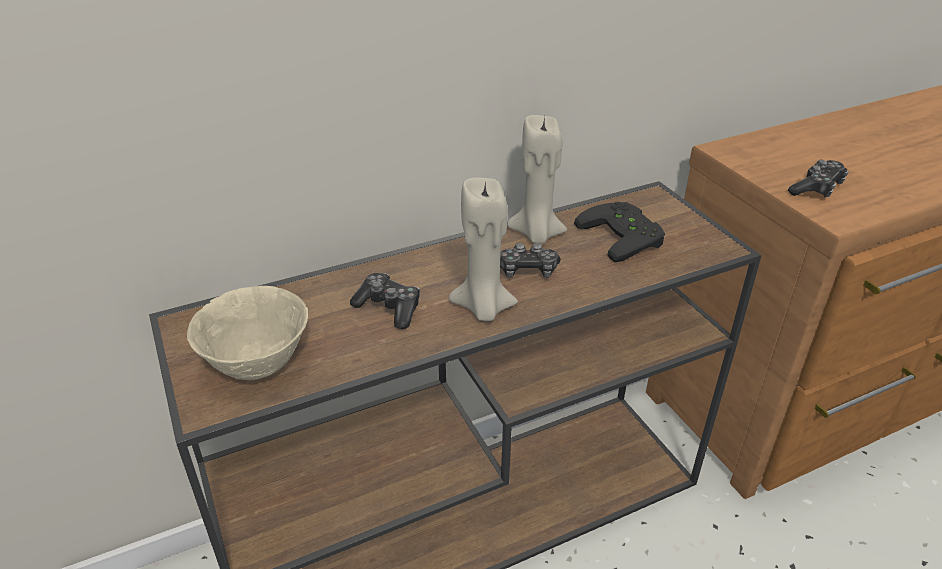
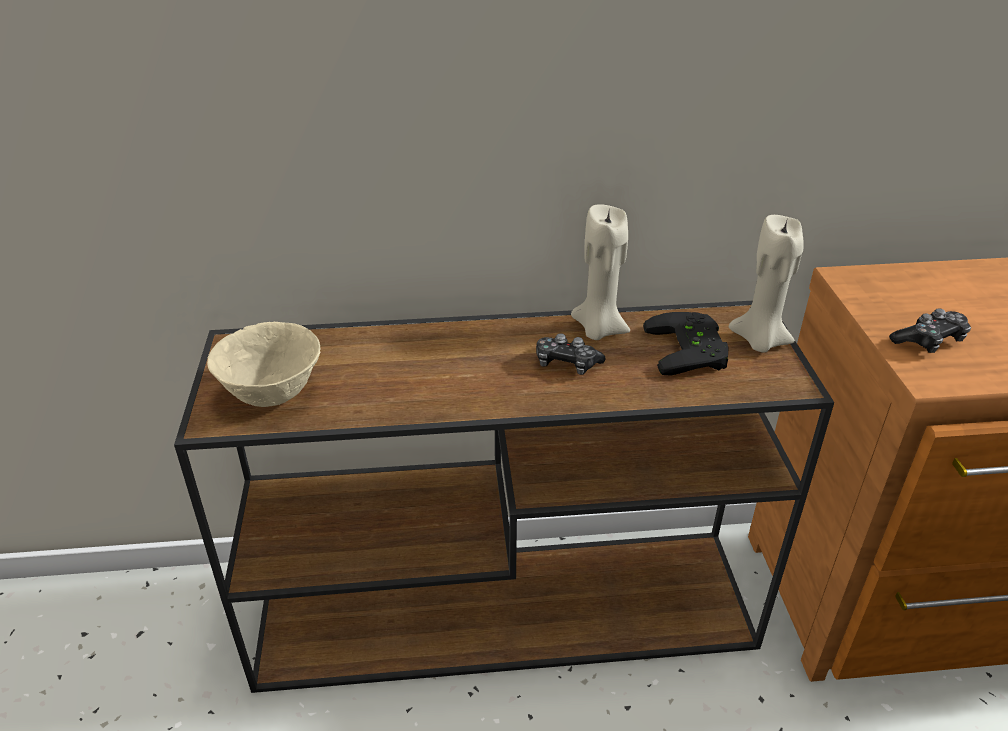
camera: 20 degrees right, 0 degrees up
(389, 308) = (413, 370): game controller -> none
(483, 308) = (500, 391): beige candle -> beige candle (759, 341)

